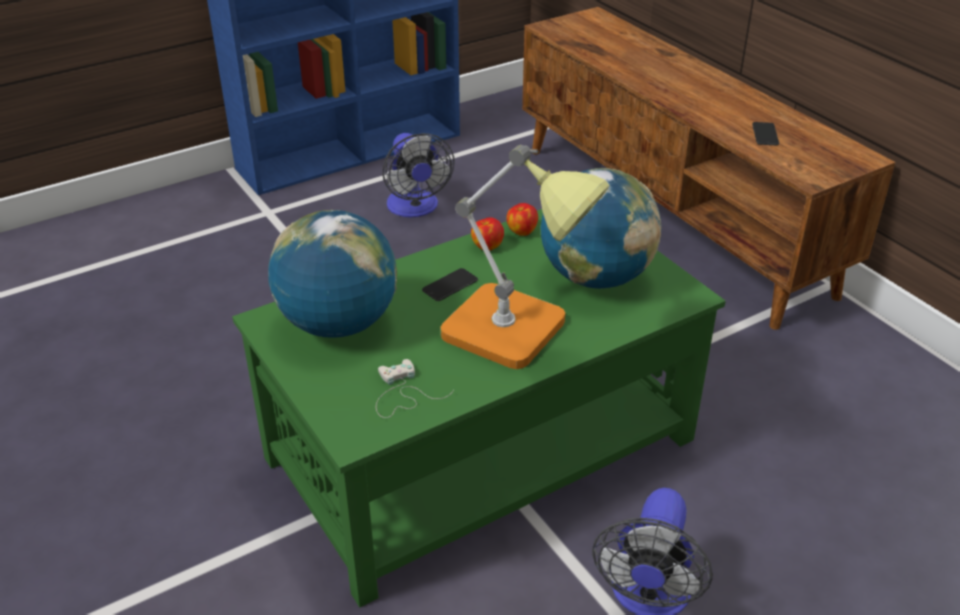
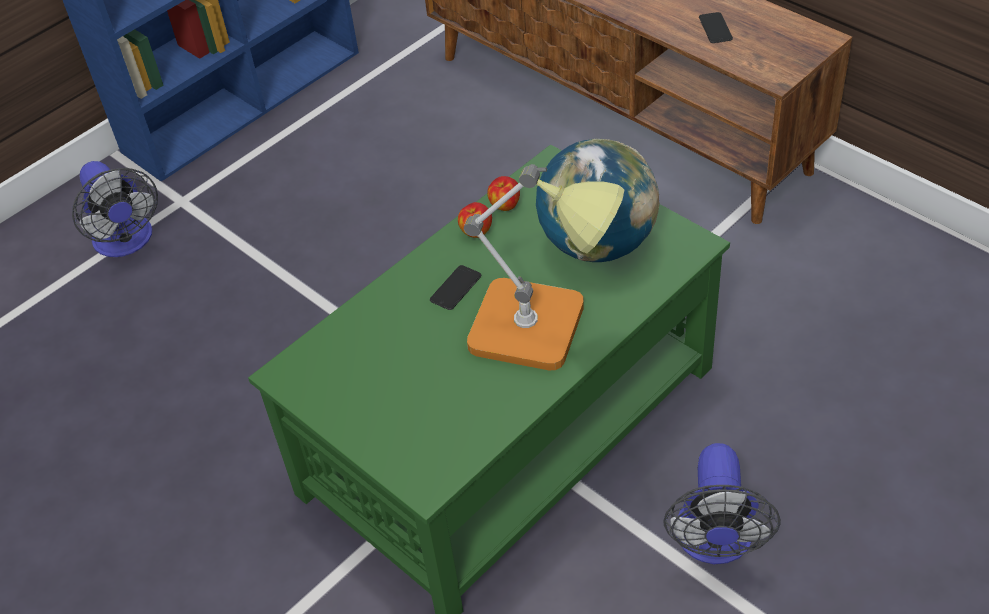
camera: 10 degrees left, 10 degrees up
(338, 324) = (361, 361): globe -> none
(402, 393) = (455, 424): white game controller -> none
(415, 208) = (342, 160): fan -> fan (127, 242)

